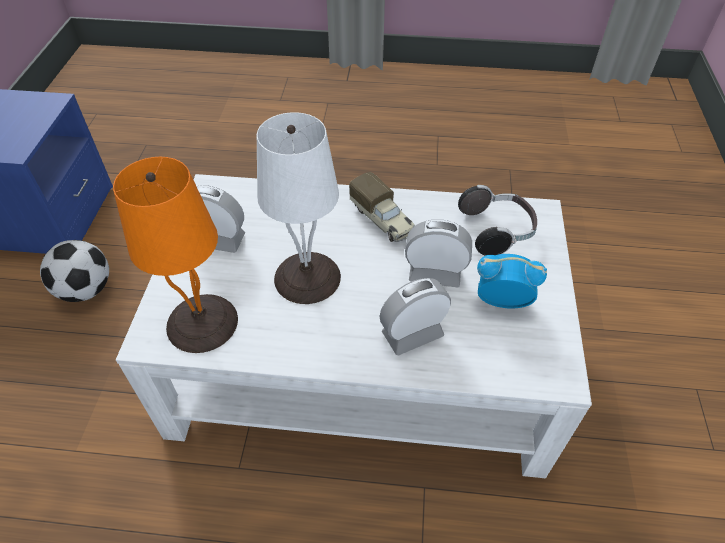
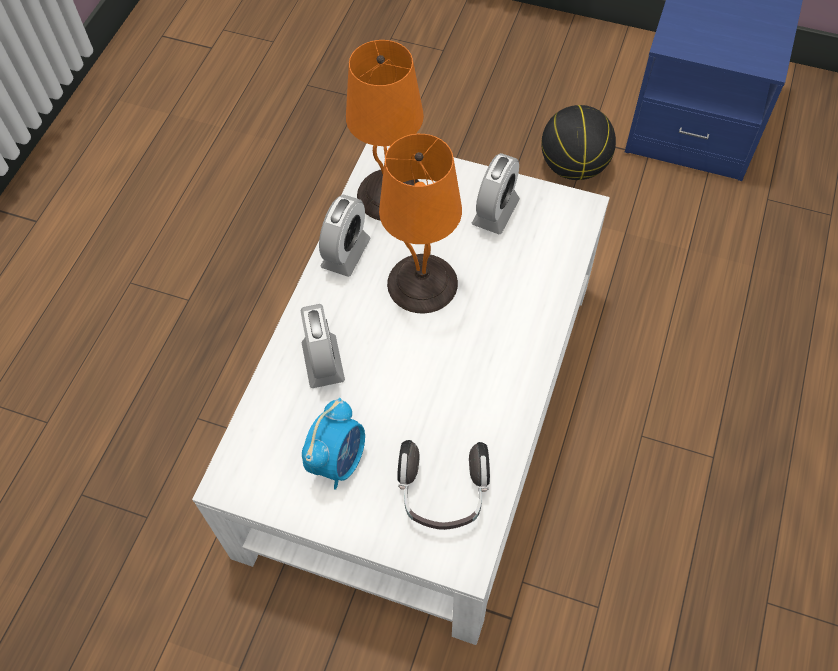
camera: 105 degrees right, 10 degrees up
(86, 290) = (574, 166): football -> basketball
(305, 277) = (423, 282): white table lamp -> orange table lamp
(383, 220) = (490, 371): toy truck -> none
(435, 274) = (394, 403): alarm clock -> alarm clock (345, 253)

